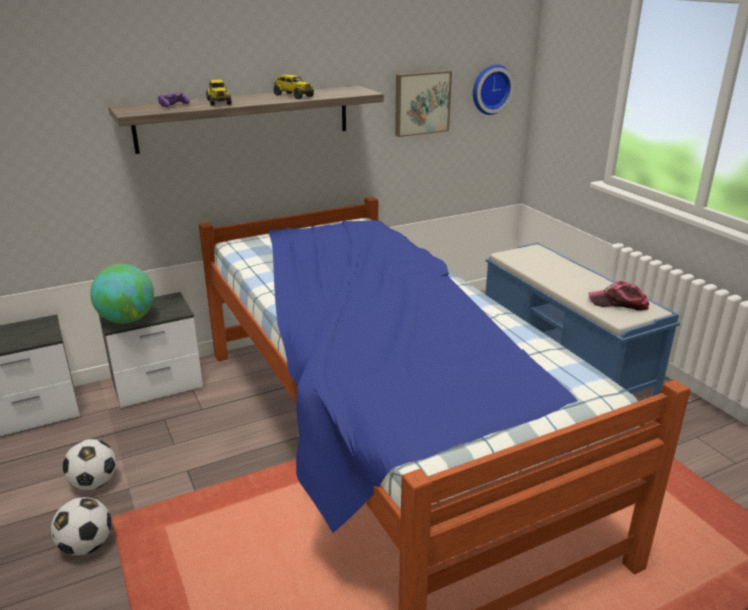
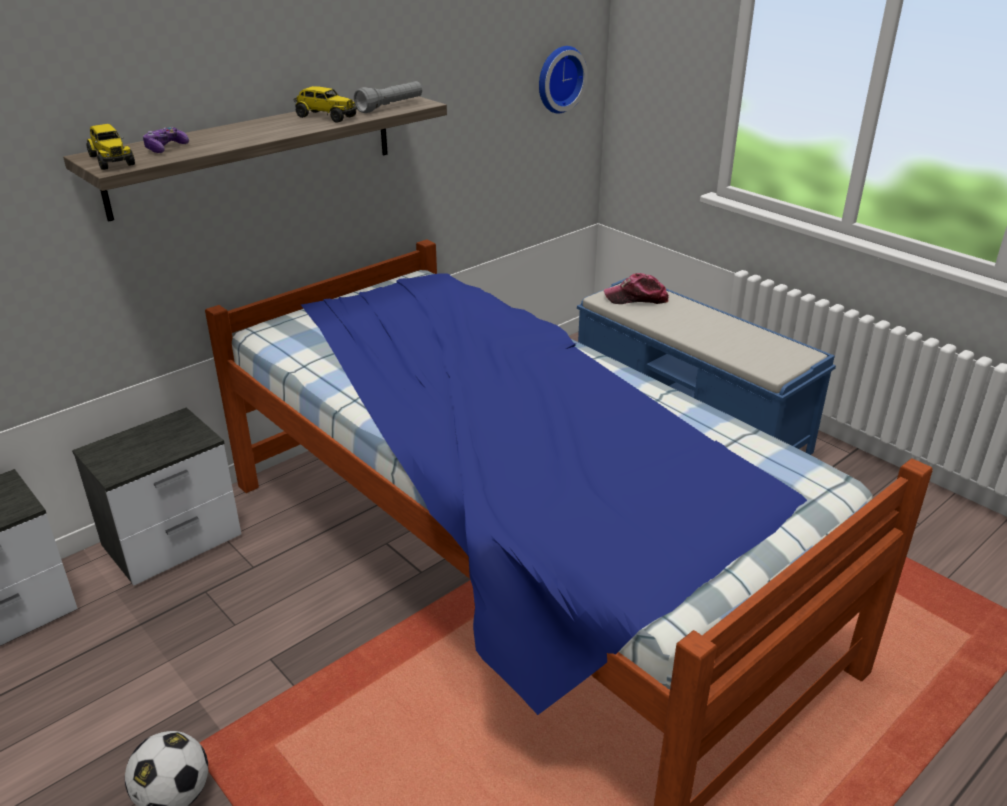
camera: 15 degrees left, 5 degrees up
(94, 483) = (144, 704): football -> none
(127, 320) = (129, 462): globe -> none
(219, 102) = (228, 136): toy truck -> toy truck (111, 160)
(342, 93) = (390, 107): none -> grey flashlight
(421, 103) = (478, 106): picture -> none
(618, 303) = (763, 350): cap -> cap (636, 298)

